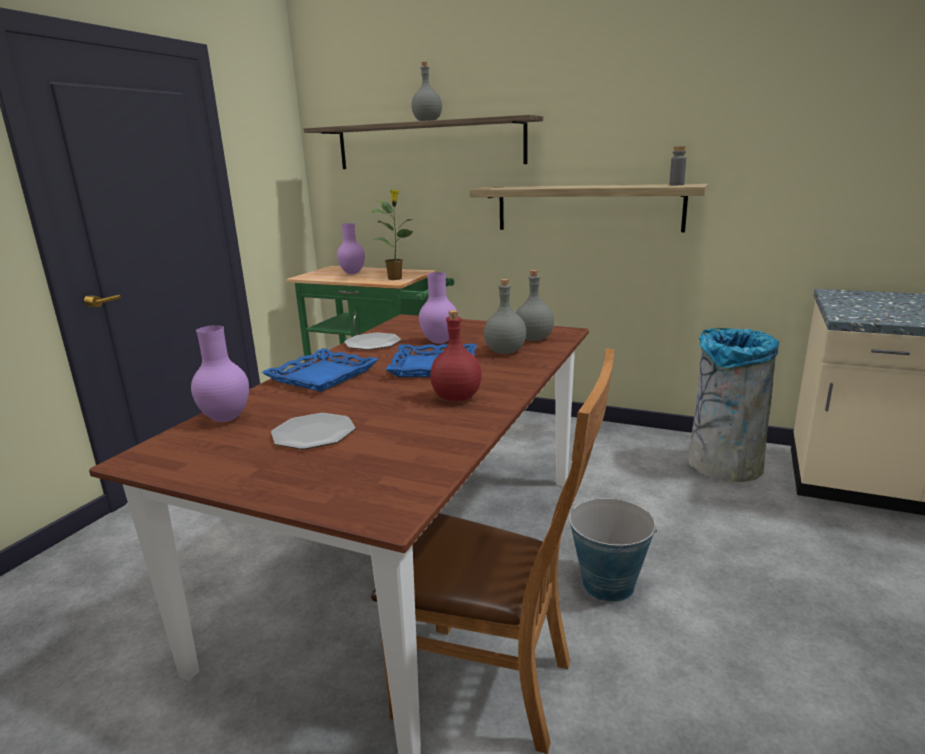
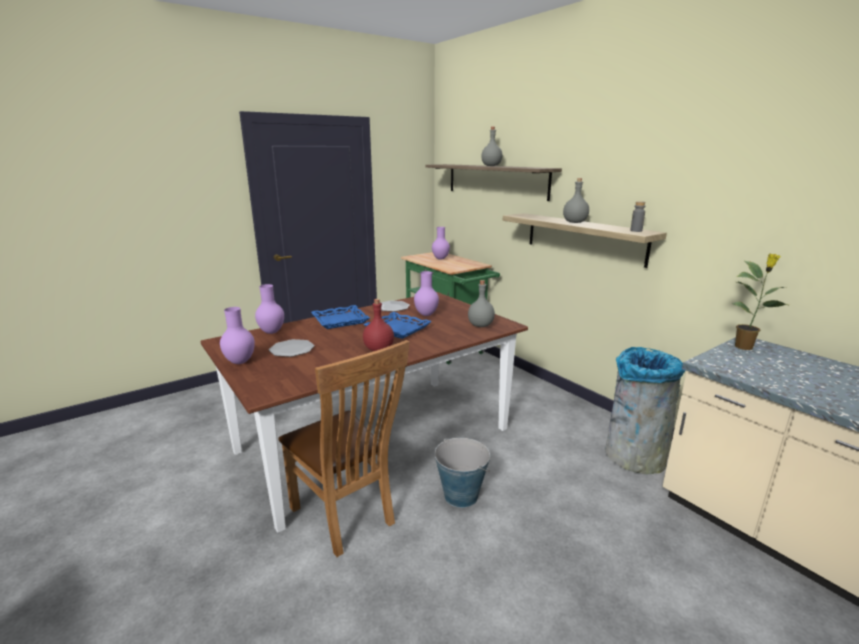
camera: 30 degrees right, 0 degrees up
(246, 478) = (239, 362): none -> purple vase
(396, 278) = (457, 267): potted plant -> potted plant (744, 347)
(505, 352) = (450, 330): grey bottle -> grey bottle (575, 222)

